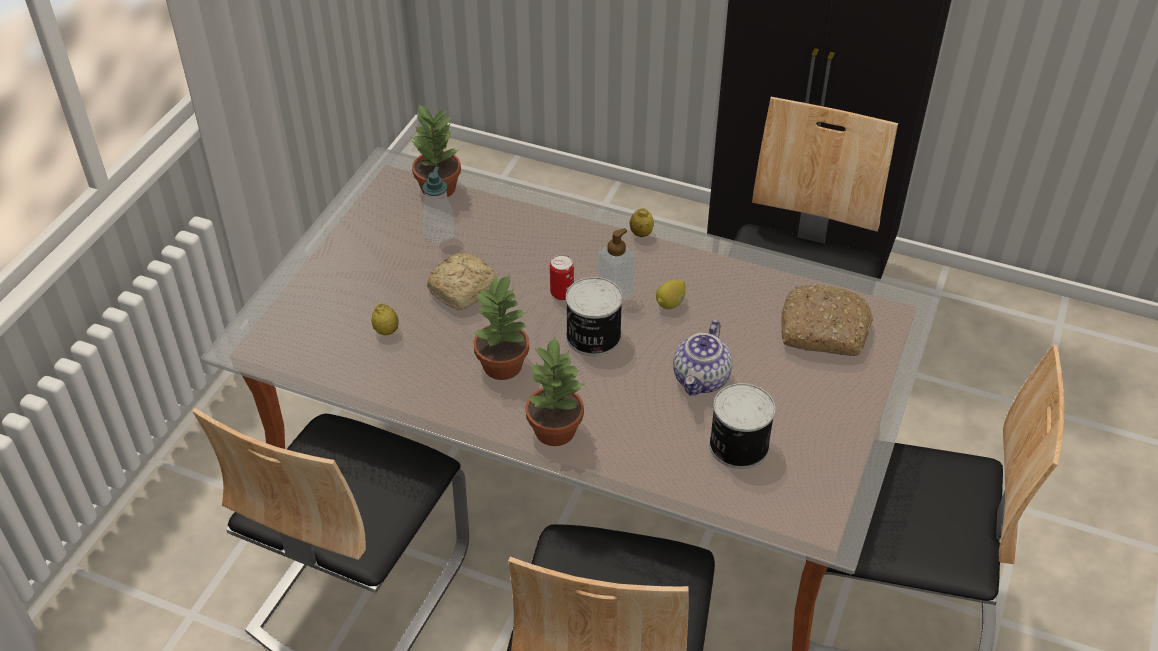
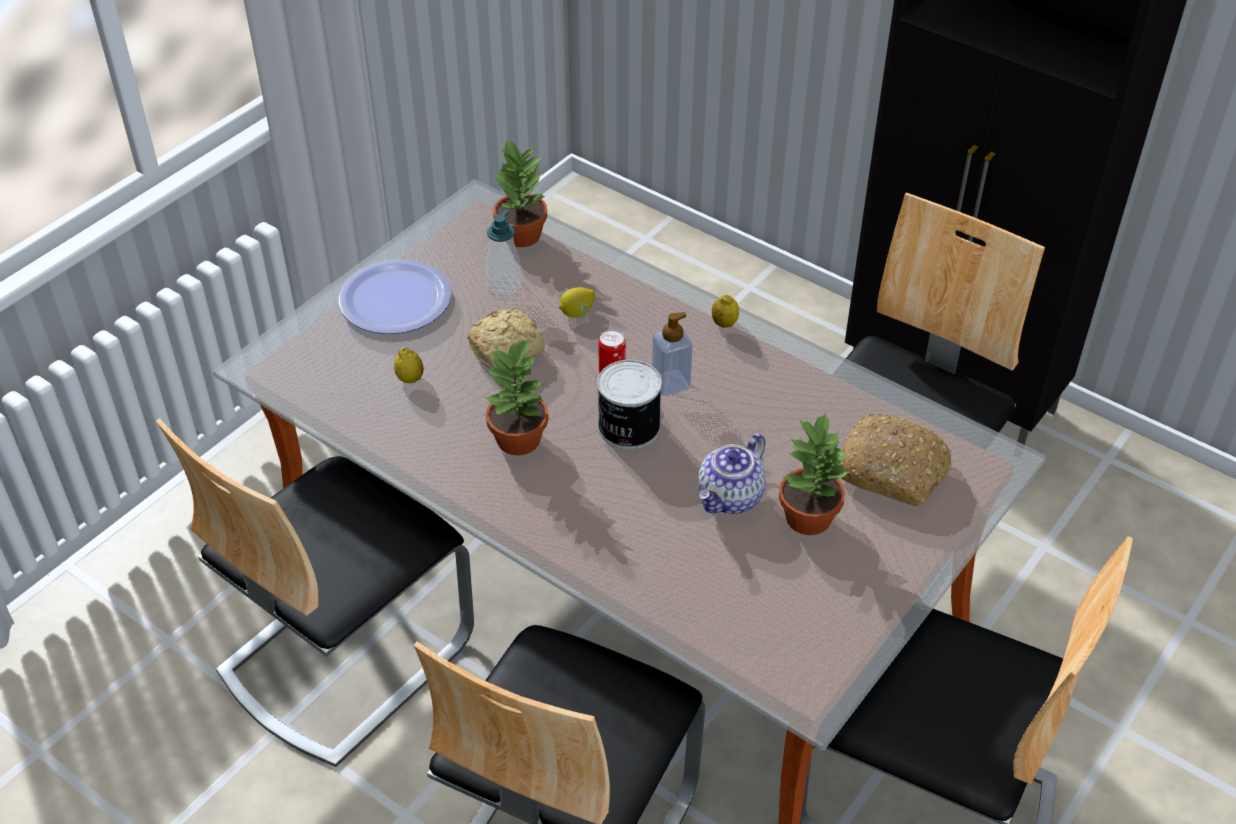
camera: 15 degrees right, 0 degrees up
(346, 263) = (395, 299): none -> plate
(554, 429) = (548, 519): potted plant -> potted plant (808, 516)
(670, 303) = (728, 407): lemon -> lemon (577, 312)
(737, 445) = (743, 578): can -> none

